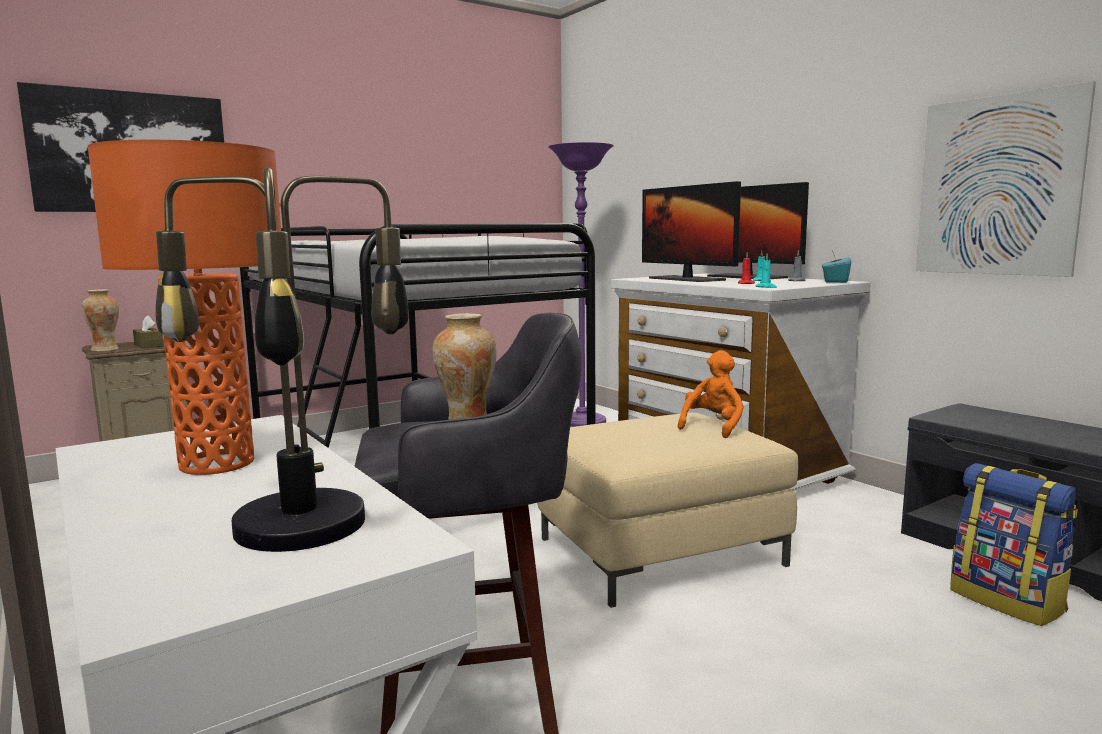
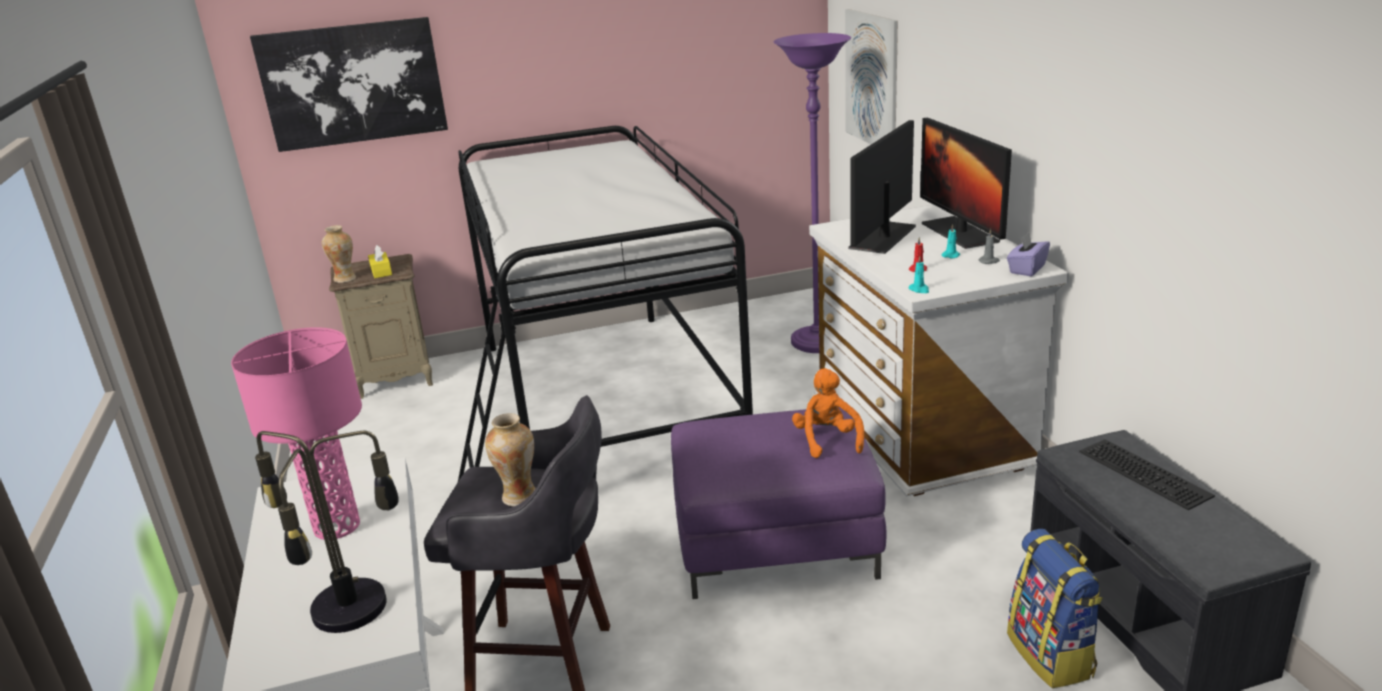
camera: 20 degrees right, 15 degrees up
(149, 345) = (381, 271): brown tissue box -> yellow tissue box
(218, 464) = (337, 526): orange table lamp -> pink table lamp
(659, 551) = (775, 542): beige ottoman -> purple ottoman
(686, 279) = (882, 237): monitor -> monitor turned 45 degrees clockwise
(713, 427) = (827, 440): orange plush toy -> orange plush toy turned 60 degrees counterclockwise
(835, 281) = (1026, 269): turquoise tissue box -> purple tissue box
(997, 186) = (1175, 211): picture -> picture (871, 80)
(1018, 420) = (1146, 473): none -> keyboard

